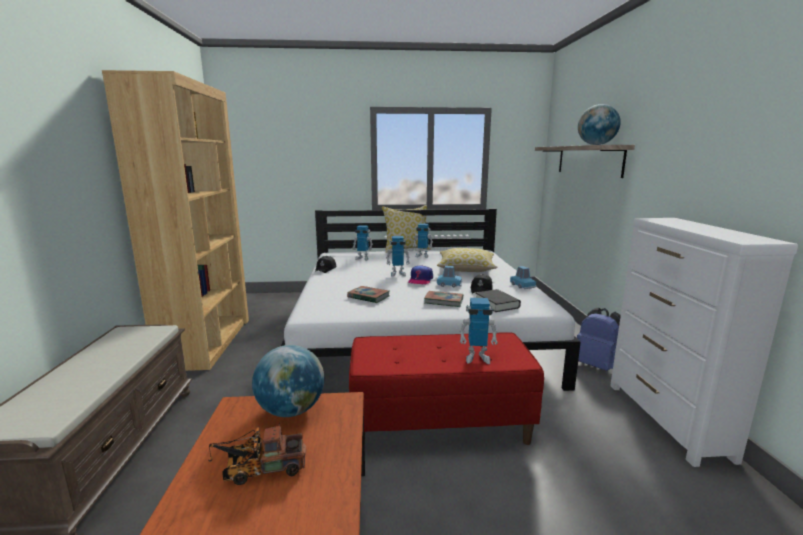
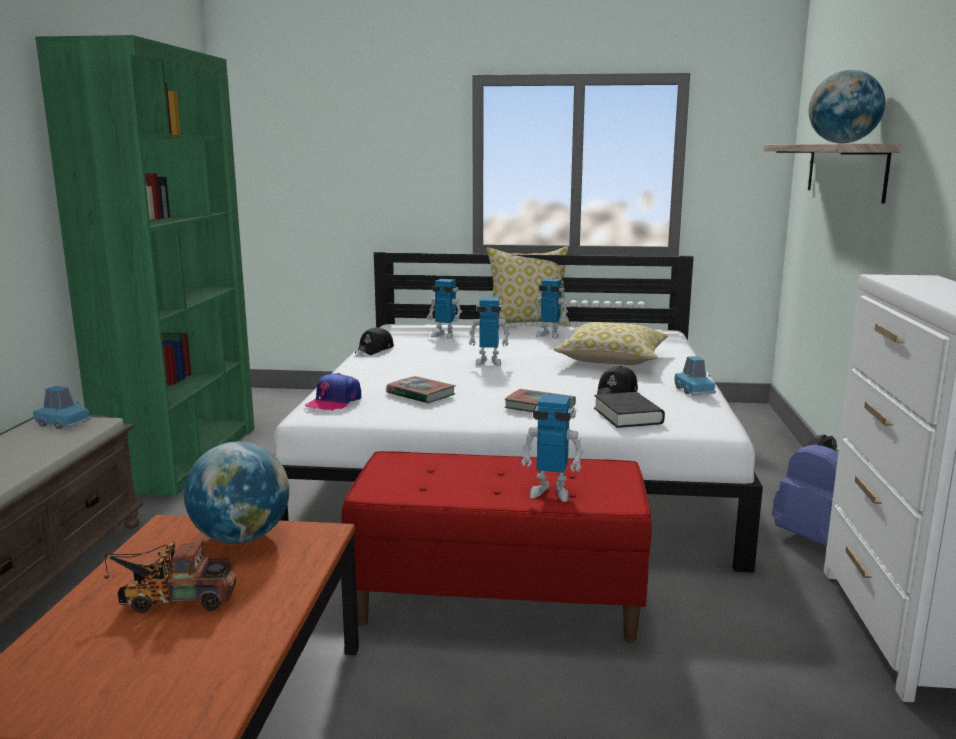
camera: 10 degrees right, 0 degrees up
(207, 342) = (183, 457): brown bookcase -> green bookcase
(420, 280) = (521, 373): cap -> cap (334, 401)
(449, 285) = (566, 383): blue toy car -> blue toy car (63, 423)

